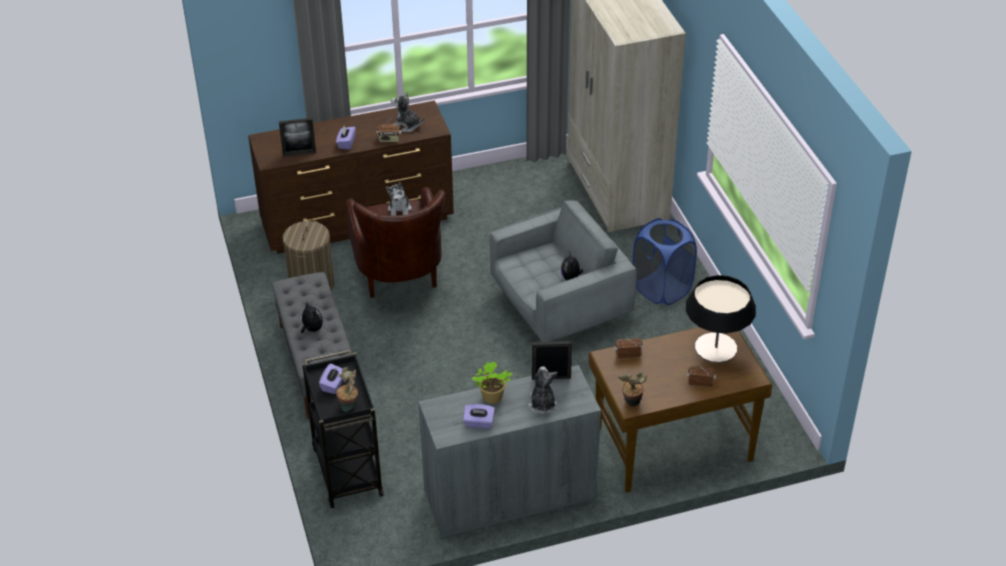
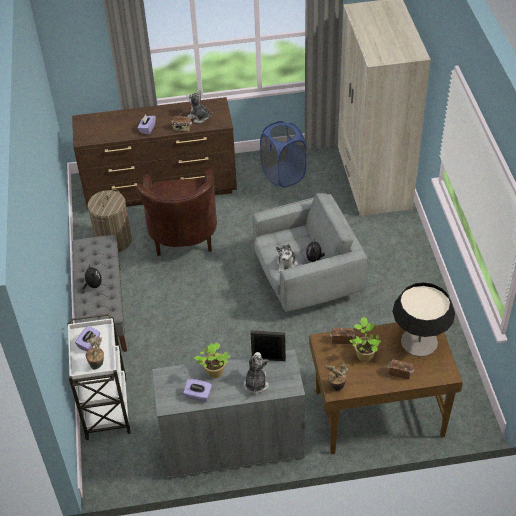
camera: 10 degrees right, 5 degrees up
(299, 154) = (108, 135): picture frame -> none
(347, 470) = (106, 406): black cart -> white cart
(399, 210) = (186, 186): plush toy -> plush toy (287, 264)
(656, 366) = (364, 354): none -> potted plant
(661, 289) = (394, 270): blue laundry basket -> blue laundry basket (283, 175)

